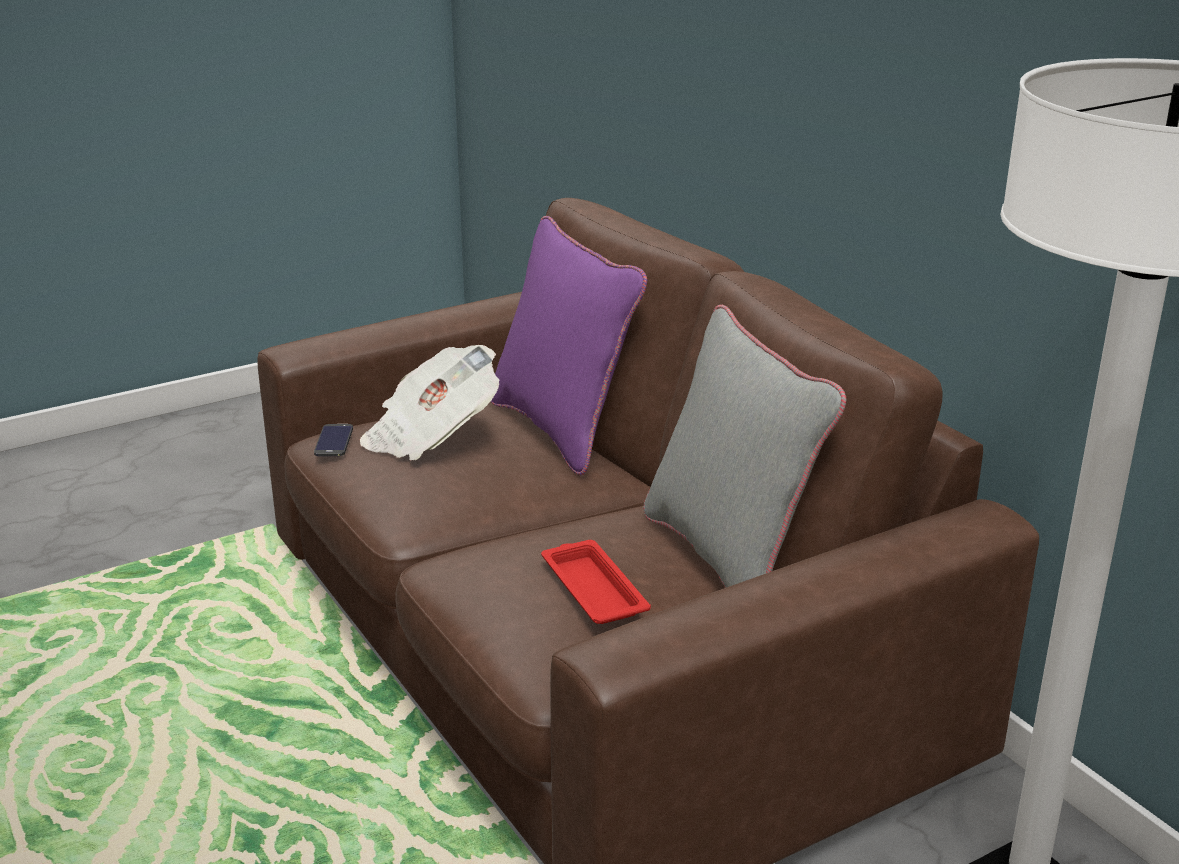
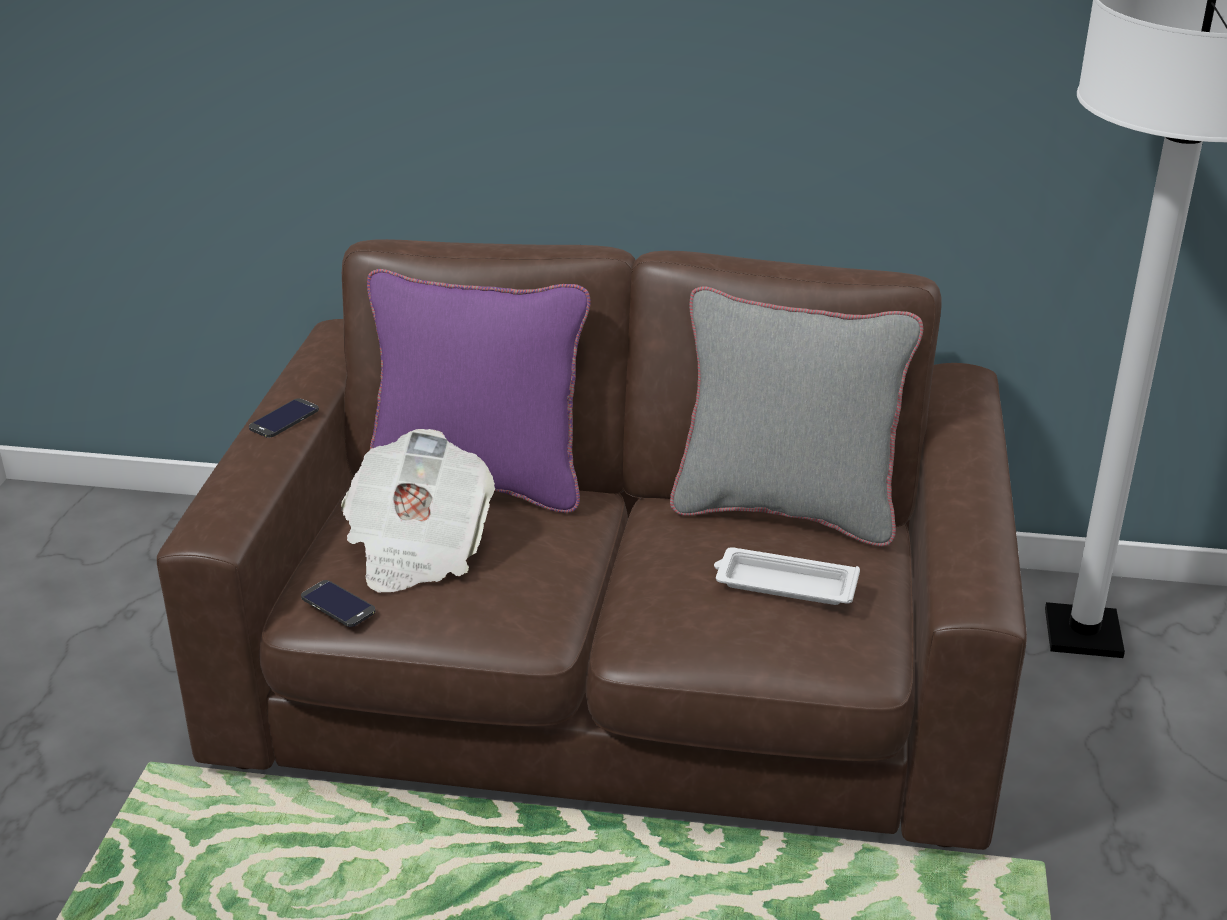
camera: 50 degrees left, 5 degrees up
(451, 313) = (284, 419): none -> phone
(592, 588) = (783, 584): red tray -> white tray

